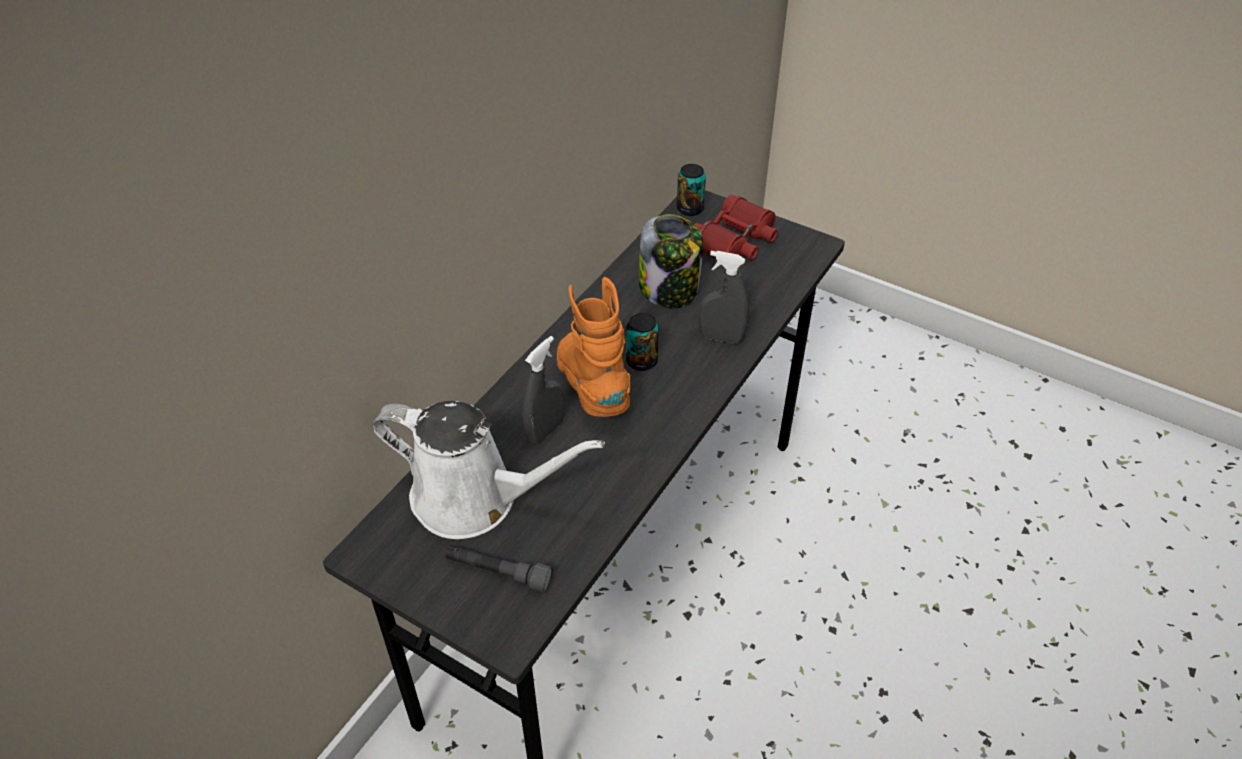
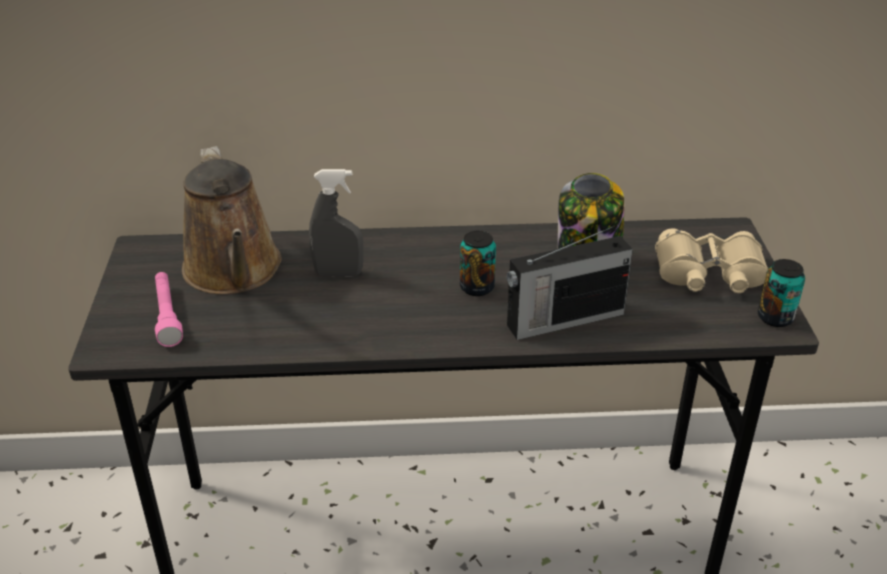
camera: 55 degrees right, 10 degrees down
(474, 498) = (234, 272): white watering can -> brown watering can
(498, 573) = (167, 316): grey flashlight -> pink flashlight
(593, 388) = (414, 276): orange boot -> none
(690, 209) = (714, 231): can -> can (775, 317)
(721, 338) = (563, 320): grey spray bottle -> radio
(735, 241) = (709, 274): red binoculars -> beige binoculars

